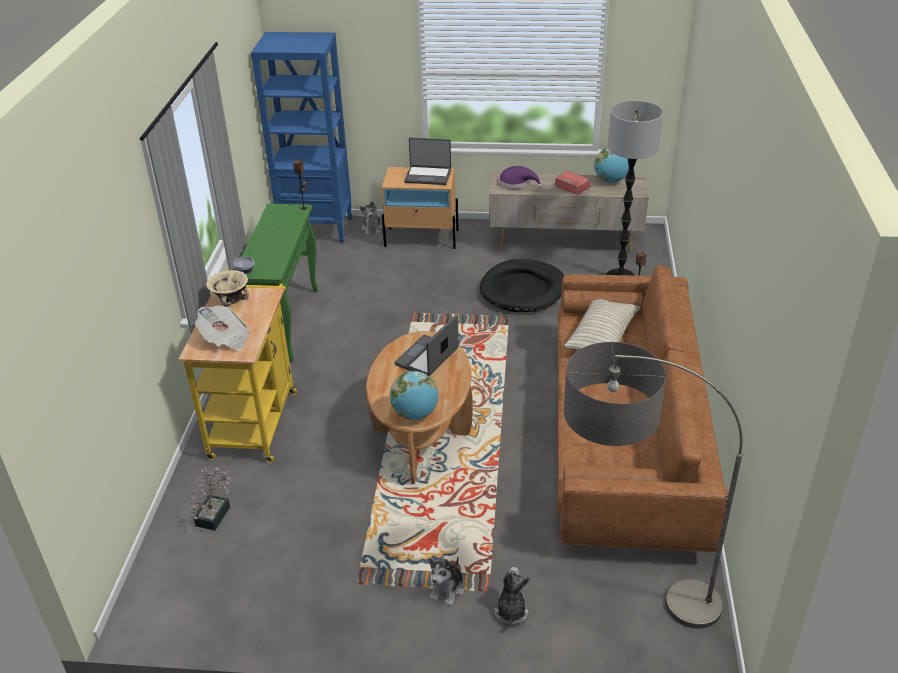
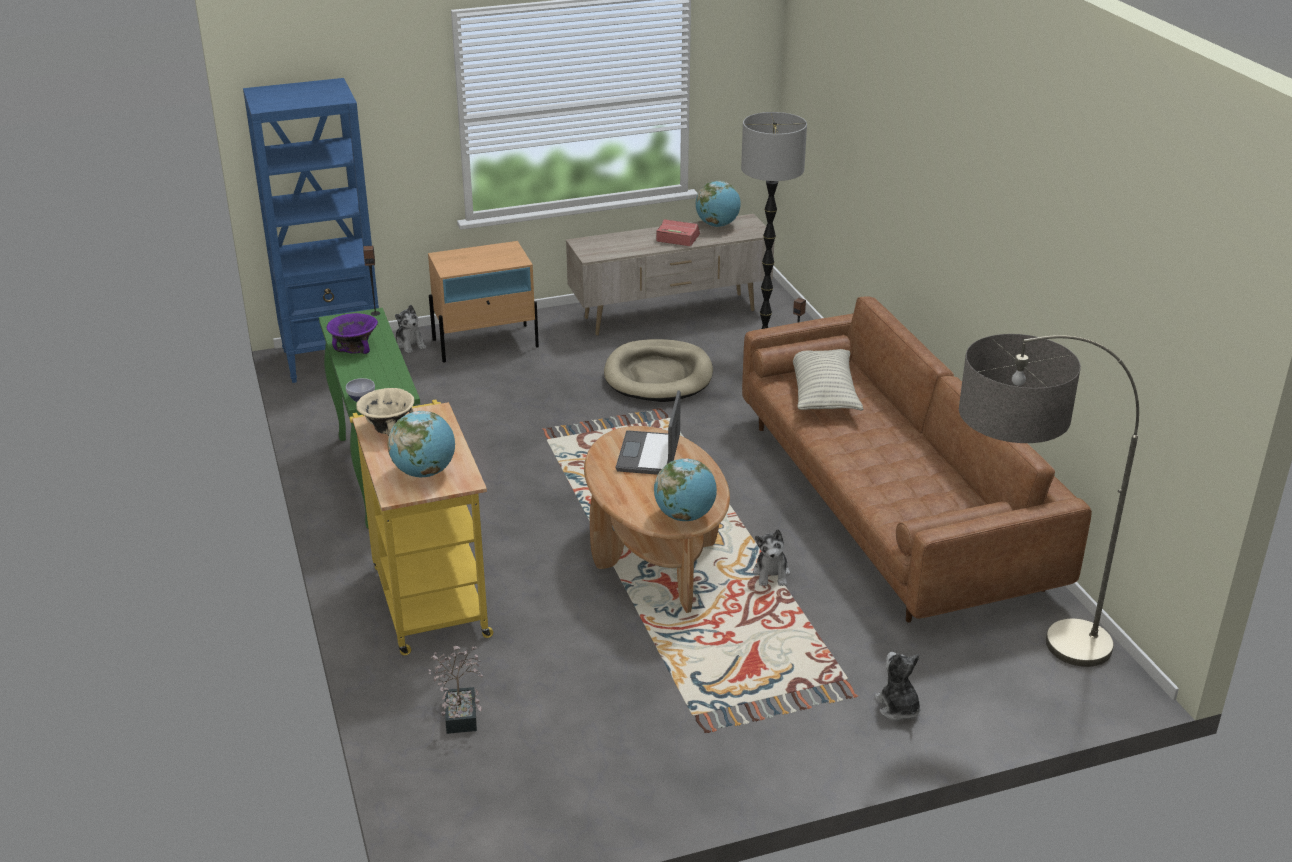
camera: 25 degrees left, 5 degrees down
(225, 339) = (424, 472): newspaper -> globe
(271, 232) = (355, 348): none -> purple bowl
(428, 176) = (491, 255): laptop -> none
(447, 589) = (812, 708): plush toy -> plush toy (771, 574)
(516, 183) = (607, 246): purple hat -> none
(523, 289) = (658, 376): black dog bed -> beige dog bed

